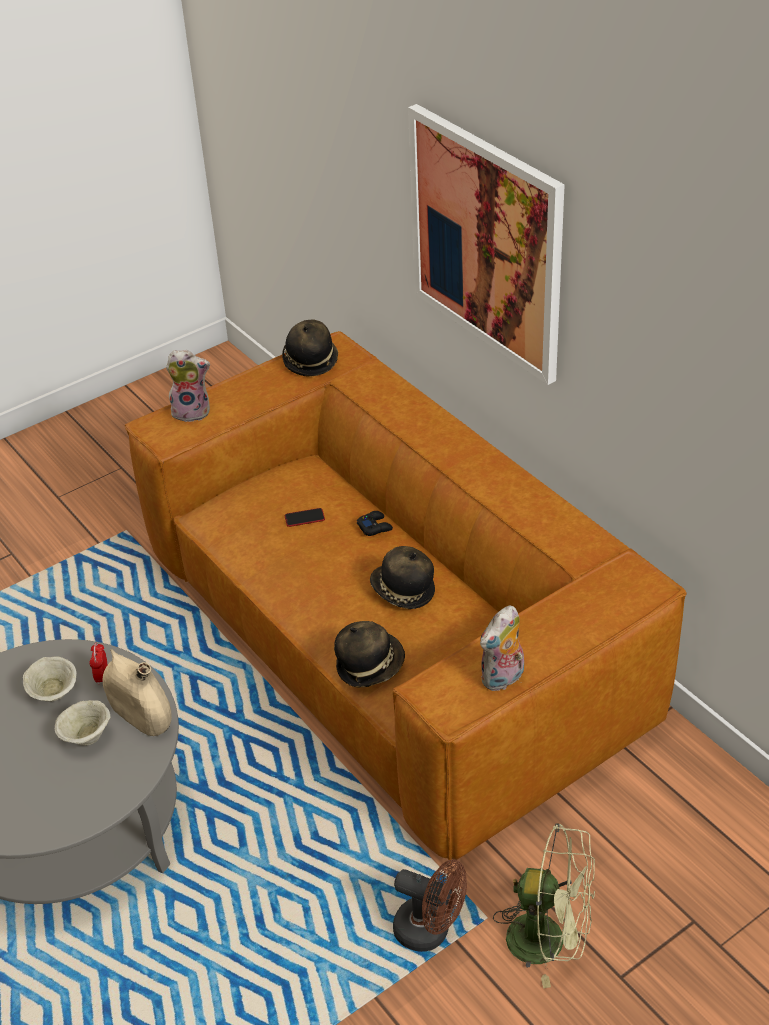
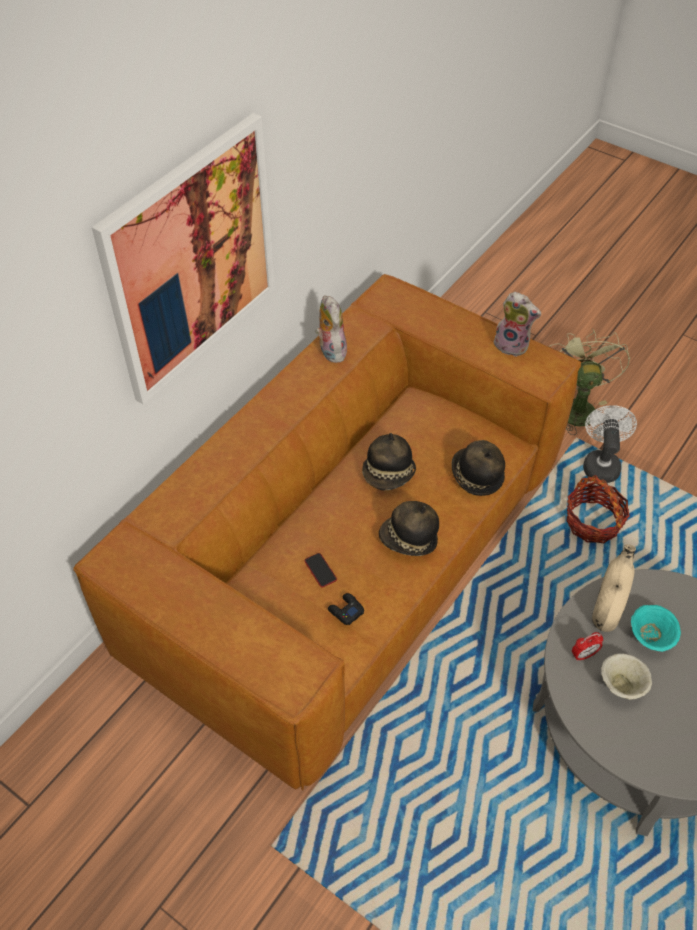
camera: 110 degrees left, 10 degrees up
(87, 738) = (650, 637): beige bowl -> turquoise bowl
(192, 411) = (254, 660): plush toy -> plush toy (330, 350)
(310, 361) = (140, 574): hat -> hat (408, 540)
(338, 881) = (592, 522): none -> basket
(375, 527) = (314, 514): black game controller -> black game controller (345, 611)
(430, 931) = (600, 463): brown fan -> white fan

